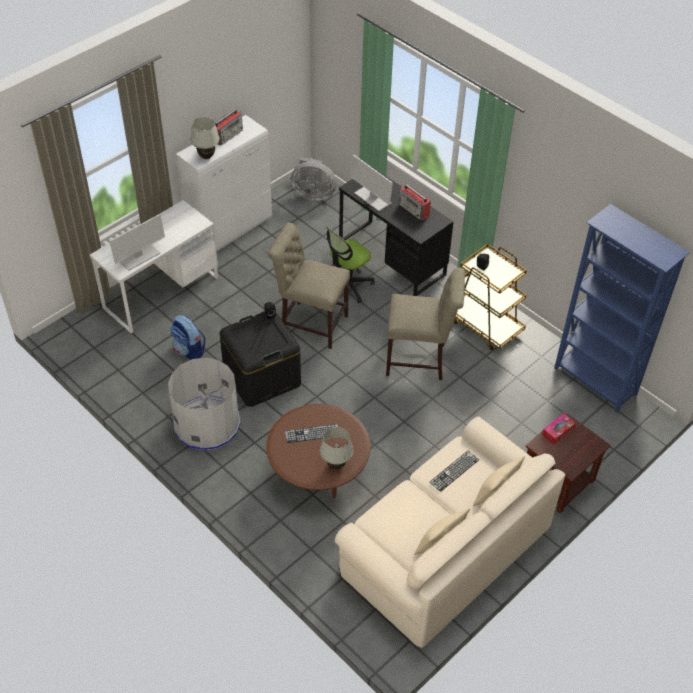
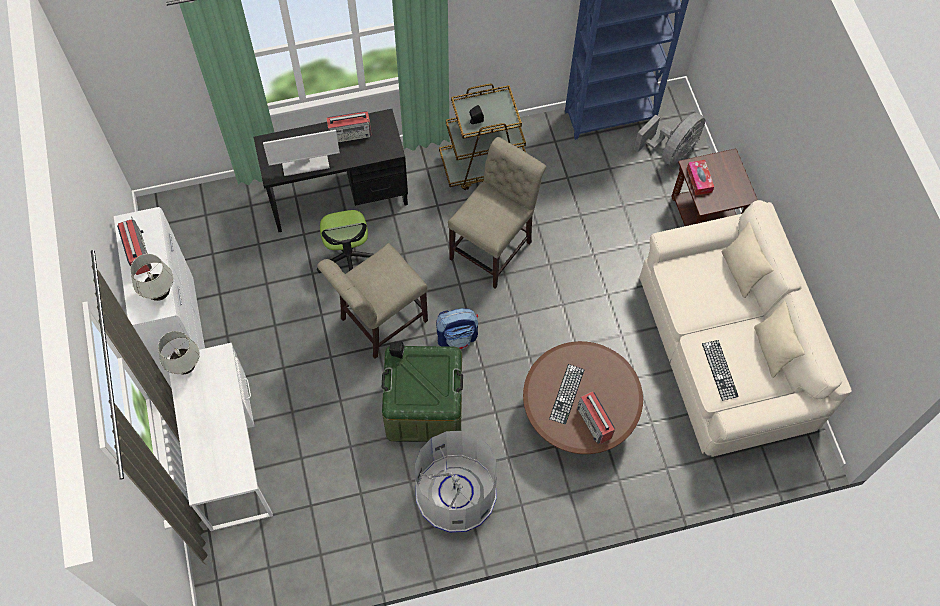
camera: 60 degrees left, 15 degrees up
(139, 257) = (233, 449): monitor -> none
(189, 350) = (340, 464): backpack -> backpack (457, 337)
(262, 377) = (424, 407): black storage box -> green storage box
(300, 460) = (594, 423): none -> radio
(313, 194) = (186, 219): grey fan -> grey fan (671, 152)
(336, 465) = (618, 392): white table lamp -> white table lamp (185, 367)
(454, 471) = (696, 291): keyboard -> keyboard (720, 370)

